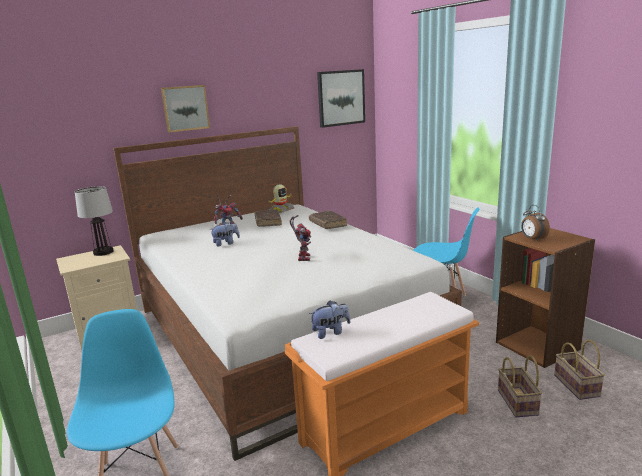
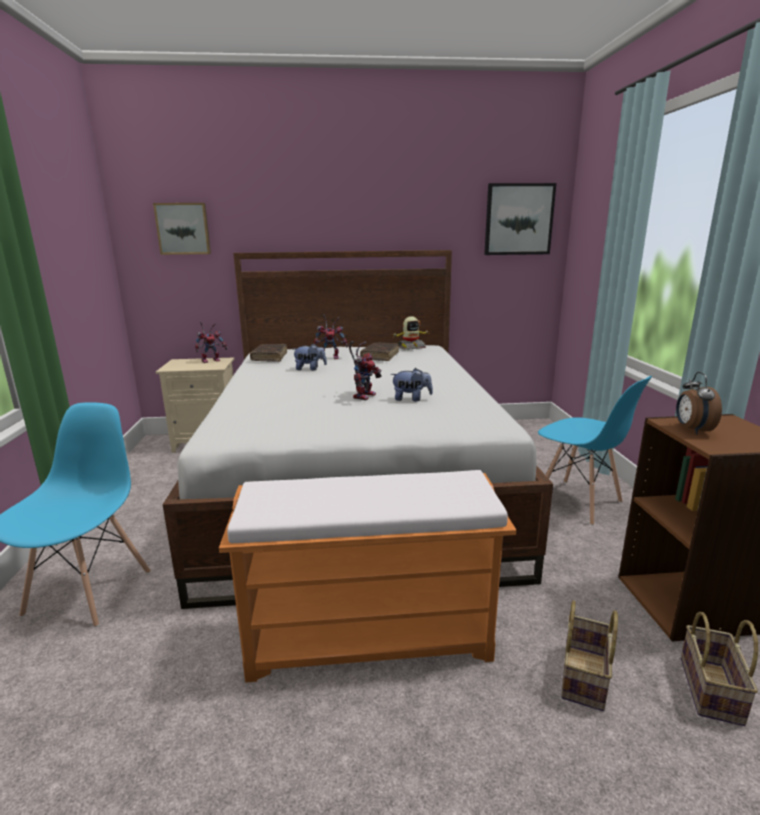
camera: 25 degrees right, 0 degrees up
(103, 252) = (212, 360): table lamp -> toy robot
(185, 108) = (316, 216): picture -> picture (183, 229)
(327, 224) = (440, 368): brown book -> brown book (269, 357)
(330, 332) = (294, 485): plush toy -> plush toy (411, 399)

